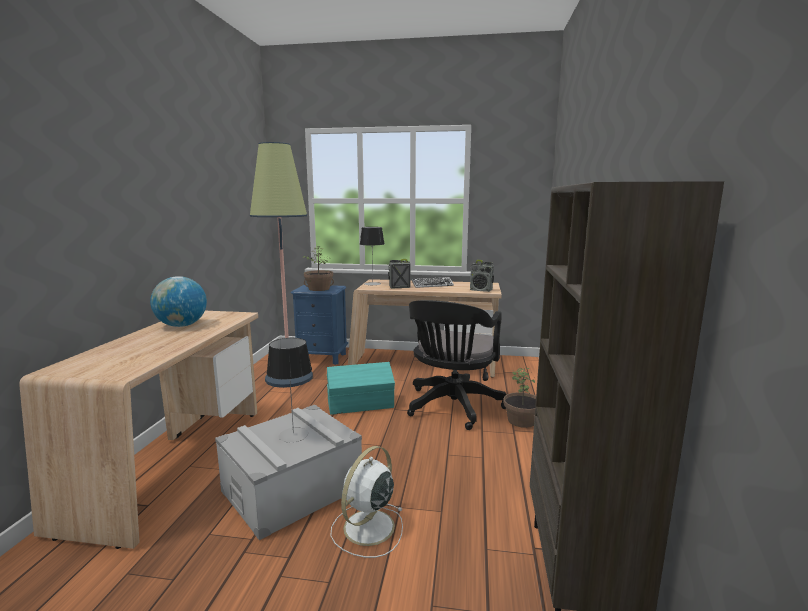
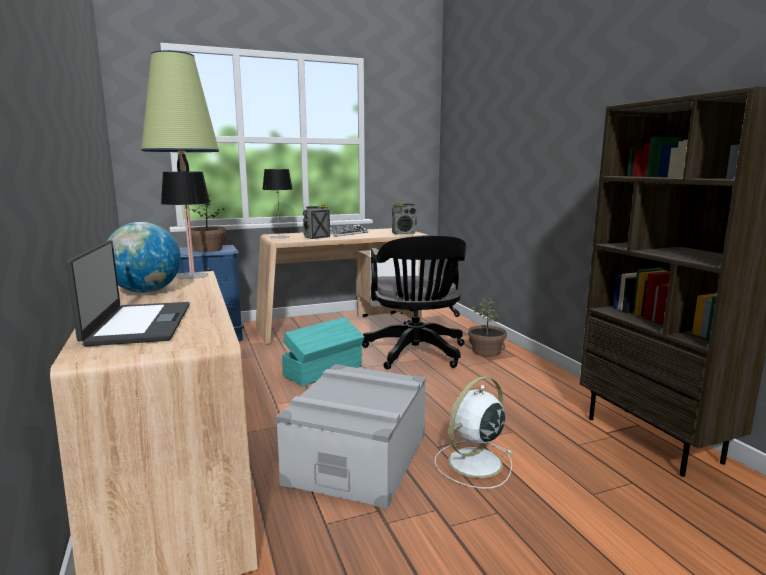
camera: 30 degrees left, 0 degrees up
(120, 353) = (138, 324): none -> laptop
(293, 435) = (360, 392): table lamp -> table lamp (192, 276)
(367, 528) = (473, 463): white fan -> white fan turned 45 degrees clockwise

